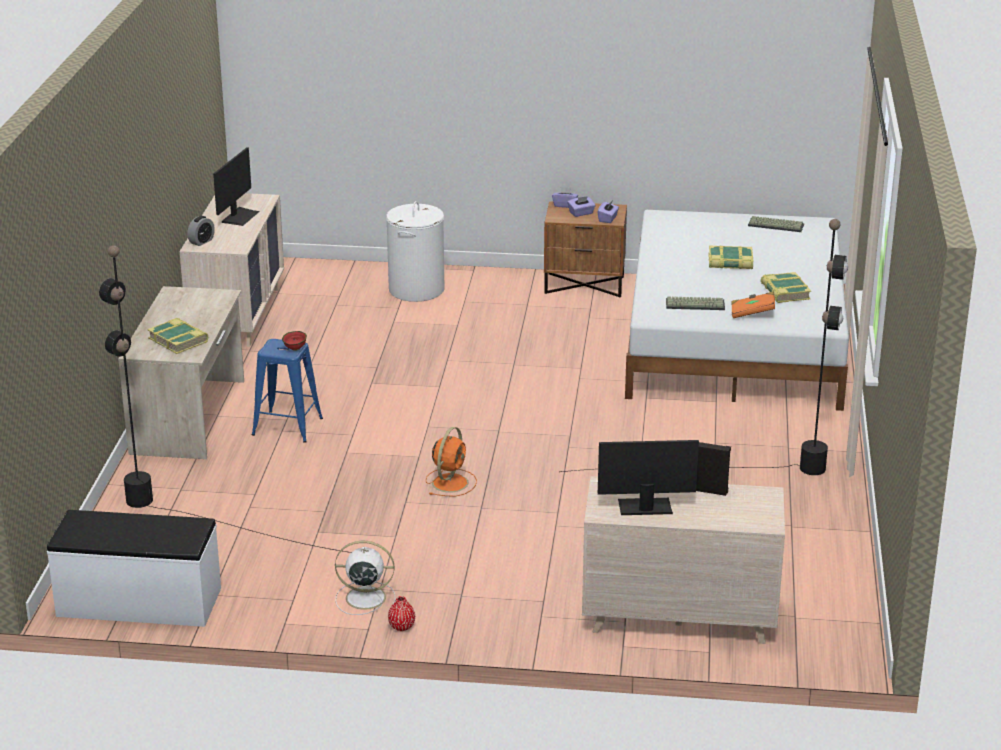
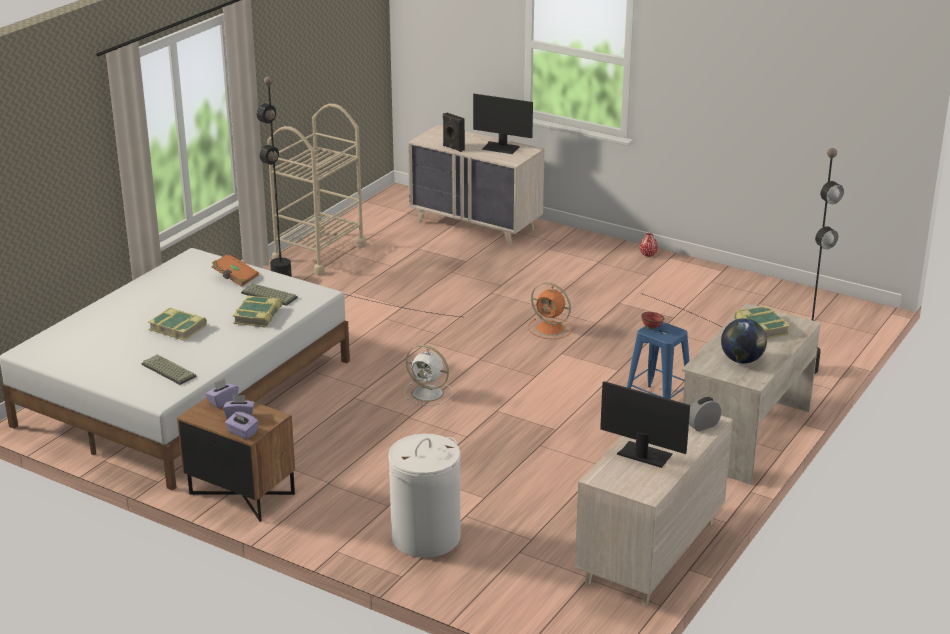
camera: 155 degrees left, 0 degrees up
(139, 603) = (819, 301): white bench -> none
(187, 307) = (742, 360): none -> globe
(240, 216) = (644, 454): monitor -> monitor turned 75 degrees clockwise
(363, 598) = (663, 273): white fan -> white fan (429, 393)
(450, 482) = (551, 329): orange fan -> orange fan turned 105 degrees counterclockwise
(776, 225) = (69, 358): keyboard -> keyboard (167, 370)
(784, 292) = (179, 289): book -> book (258, 316)
(821, 516) = (319, 253): none -> beige cart

